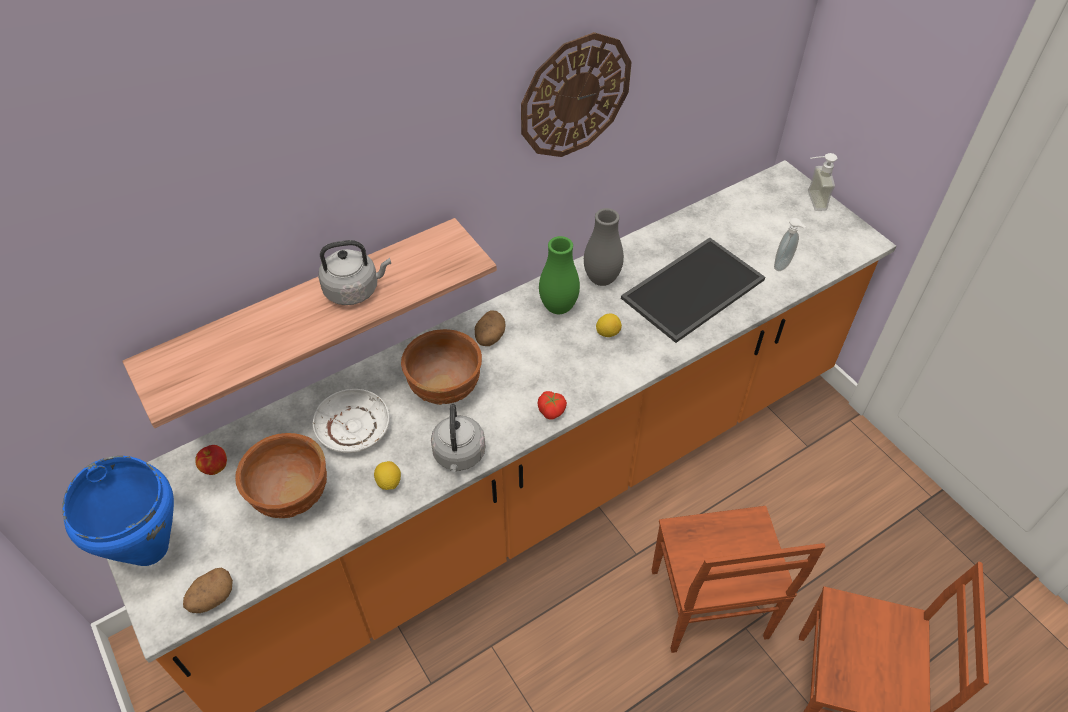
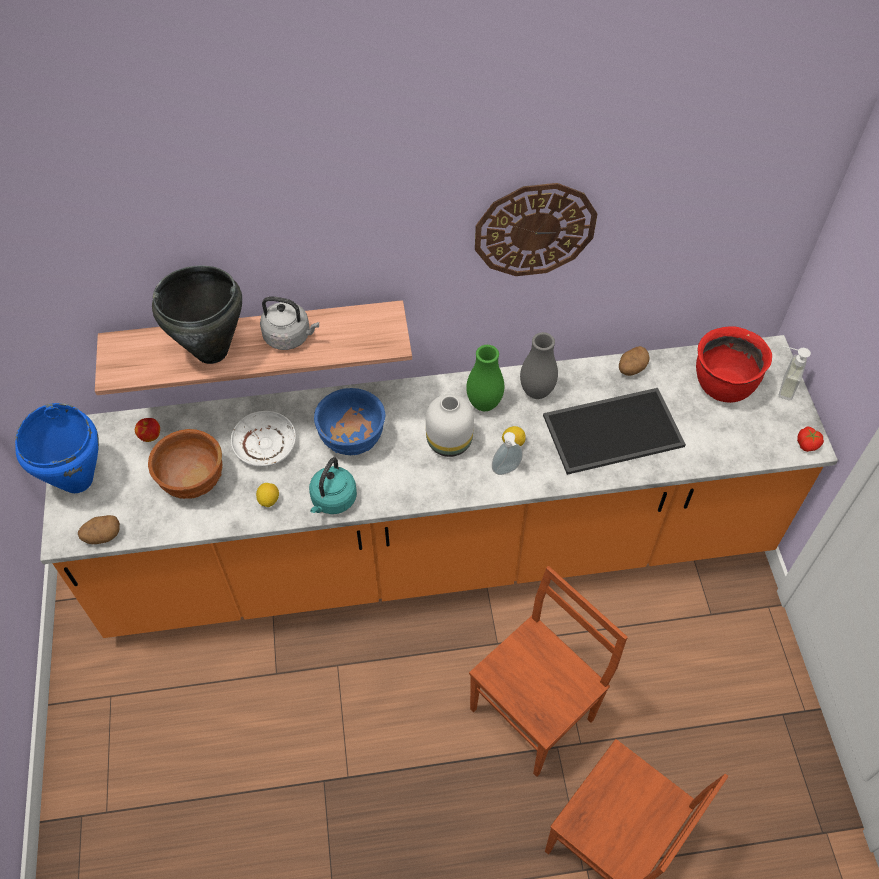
camera: 25 degrees right, 5 degrees up
(274, 333) = (212, 351): none -> black cooking pot
(446, 387) = (353, 439): brown bowl -> blue bowl
(459, 456) = (332, 500): grey kettle -> turquoise kettle
(489, 337) = (411, 409): potato -> potato (631, 368)
(545, 355) = (448, 442): none -> white vase
(552, 410) = (427, 492): tomato -> tomato (808, 444)
(707, 606) = (534, 714): brown chair -> brown chair turned 150 degrees counterclockwise
(762, 217) = (722, 385): none -> red cooking pot
(783, 266) = (712, 440): soap dispenser -> soap dispenser (507, 471)

